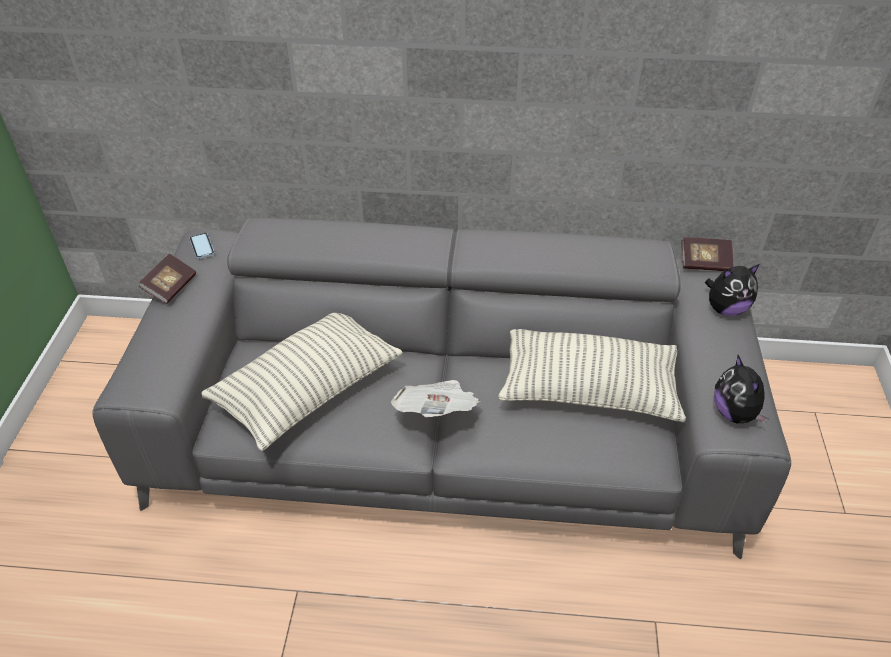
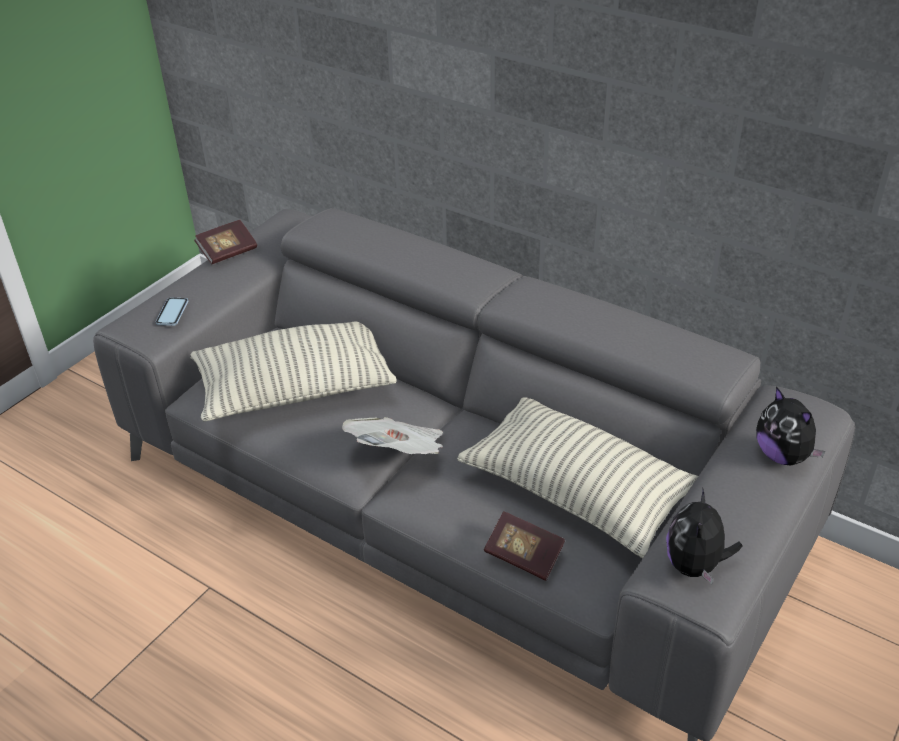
camera: 30 degrees right, 5 degrees down
(202, 247) = (281, 225): phone -> phone (172, 313)
(704, 263) = (800, 399): book -> book (523, 556)
(725, 309) = (783, 455): plush toy -> plush toy turned 45 degrees clockwise

